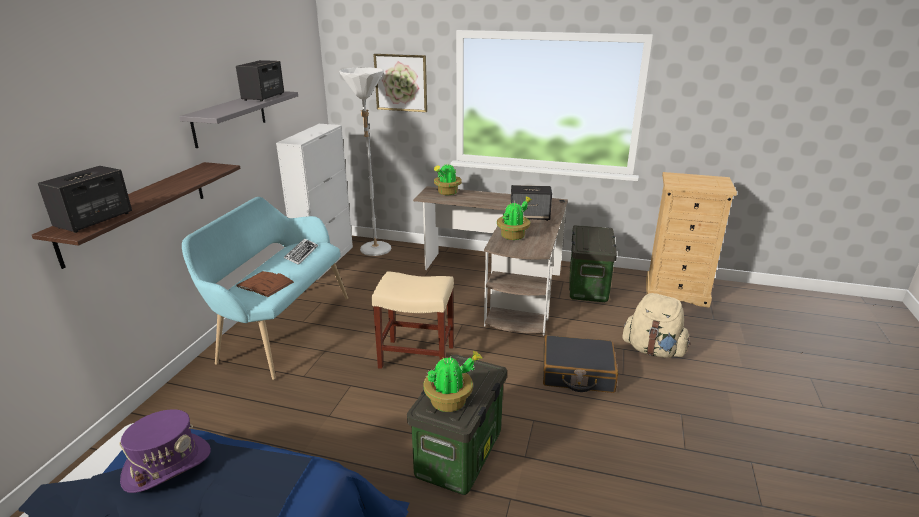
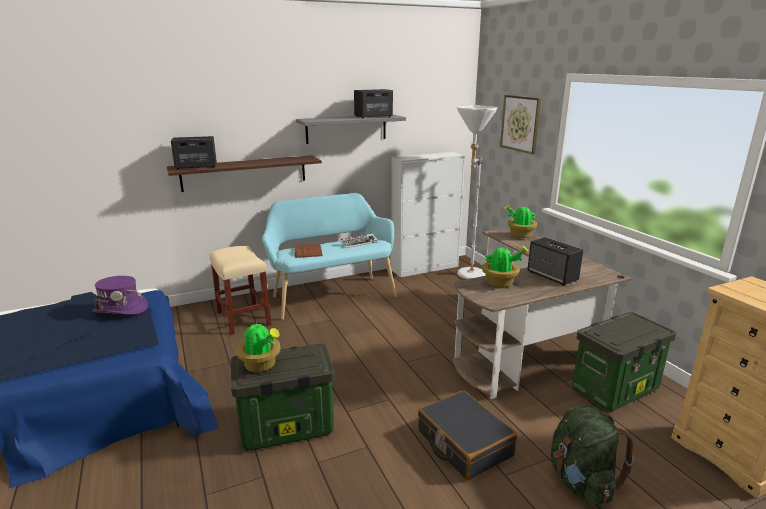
camera: 50 degrees right, 5 degrees down
(415, 357) = (371, 354): beige stool -> beige stool (243, 318)
(653, 350) = (581, 481): beige backpack -> green backpack

